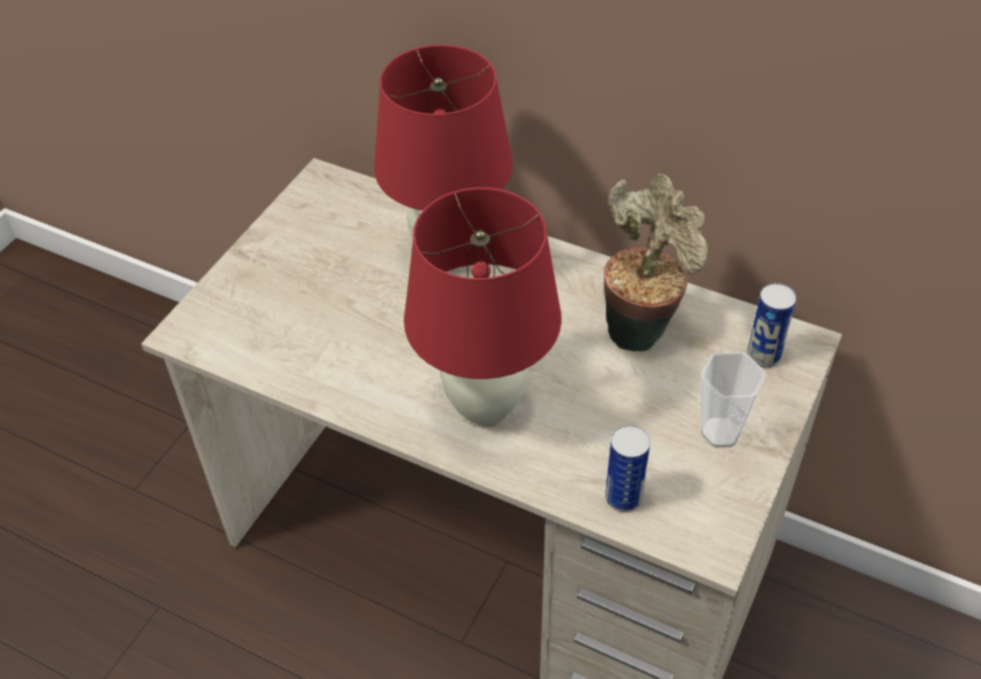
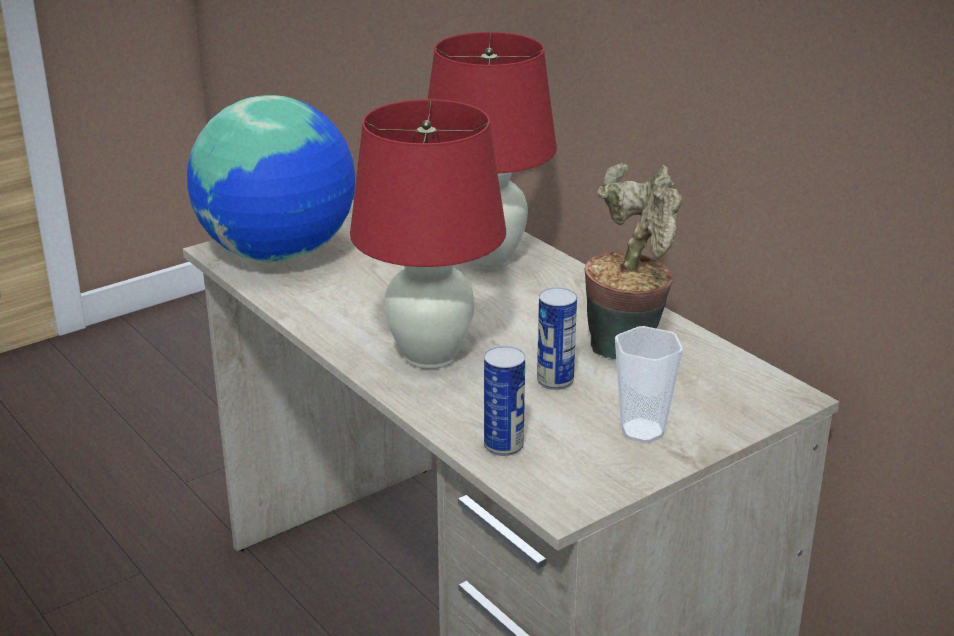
camera: 25 degrees right, 20 degrees down
(247, 318) = (279, 254): none -> globe
(763, 356) = (737, 393): can -> can (555, 381)

